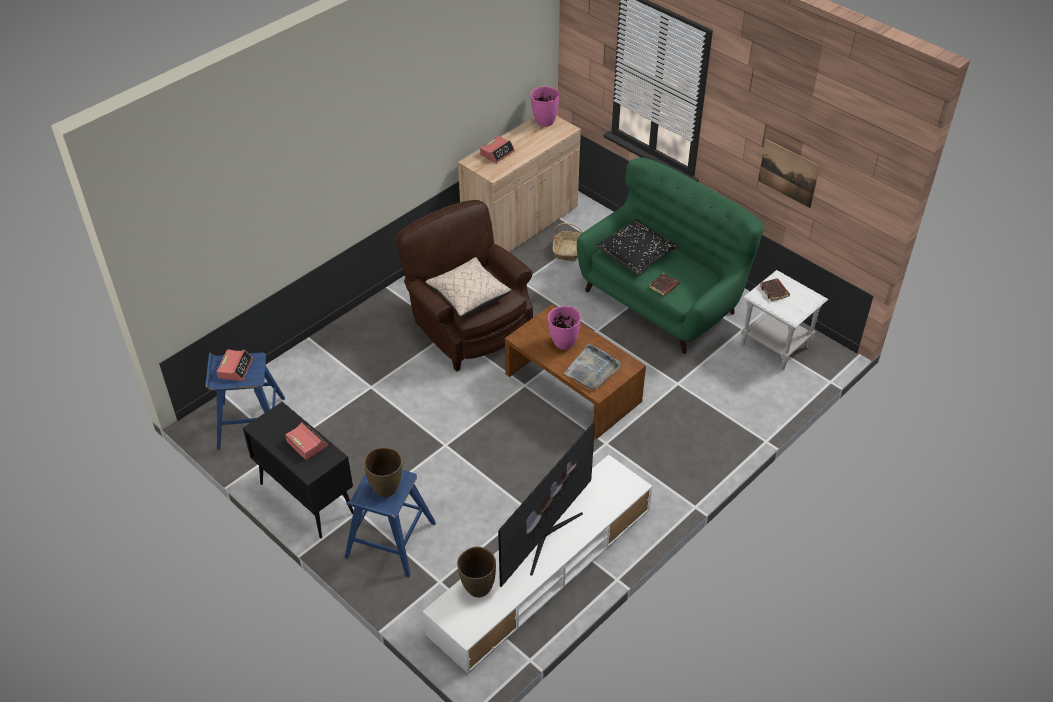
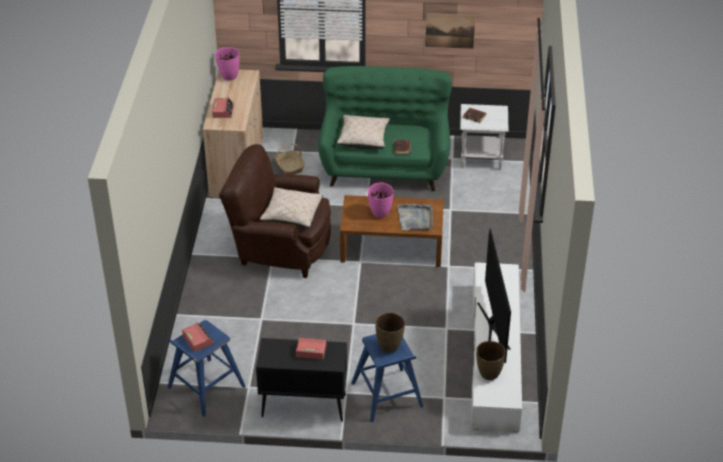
camera: 40 degrees left, 5 degrees down
(636, 255) = (363, 139): black pillow -> beige pillow

